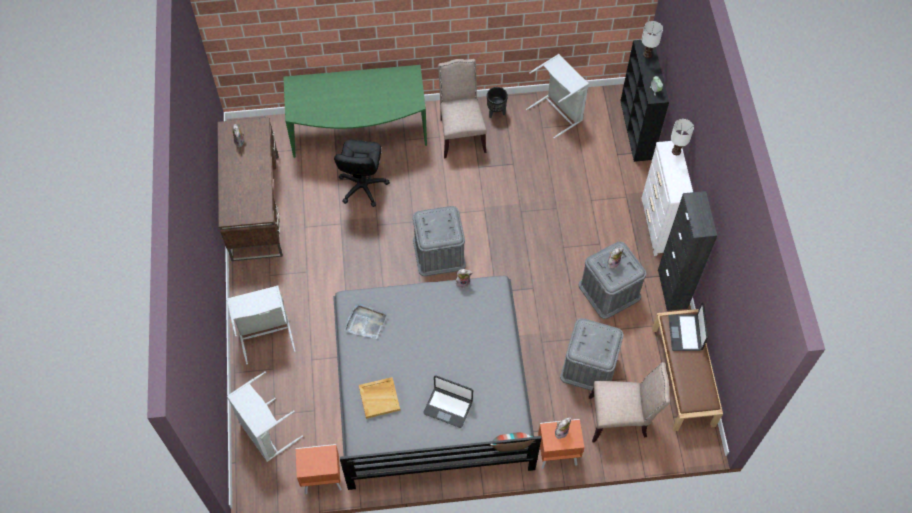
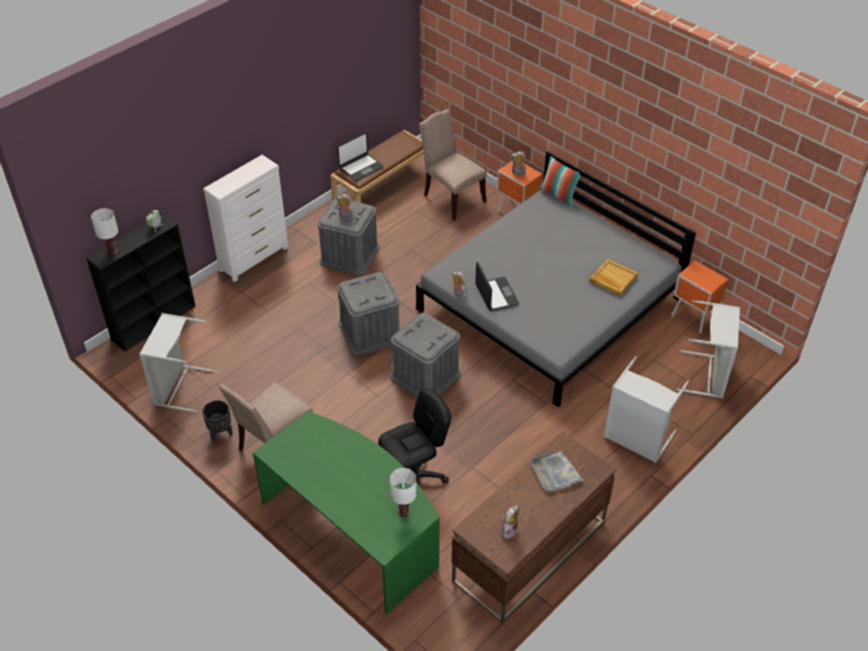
camera: 130 degrees left, 15 degrees down
(365, 322) = (565, 328): grey tray -> grey tray (555, 473)
(448, 407) = (570, 240): laptop -> laptop (496, 295)
(589, 366) = (428, 233): grey storage box -> grey storage box (370, 332)
(672, 289) = (310, 223): black cabinet -> none
(676, 151) = (219, 184): white table lamp -> white table lamp (404, 512)

